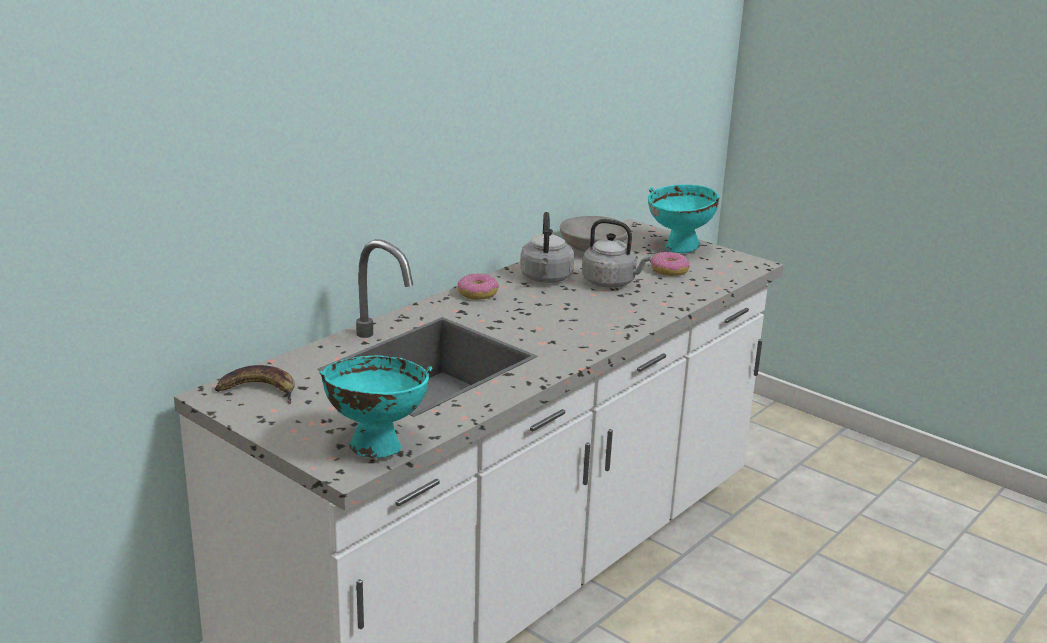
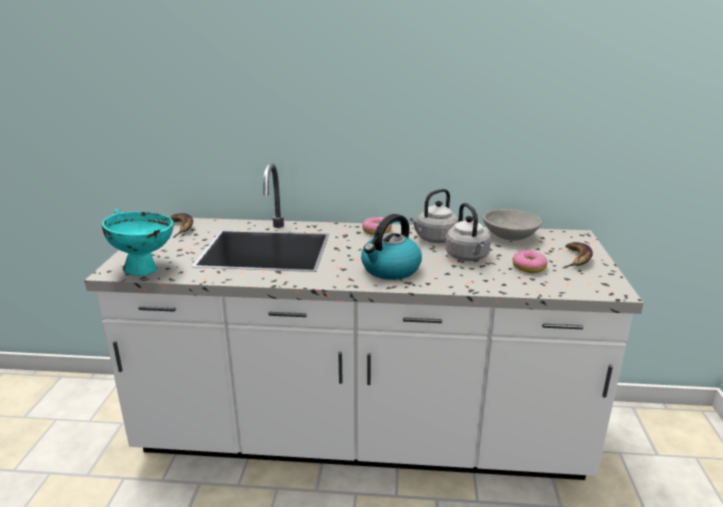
camera: 55 degrees right, 0 degrees up
(588, 322) = (390, 270): none -> kettle
(679, 249) = (576, 259): turquoise bowl -> banana

